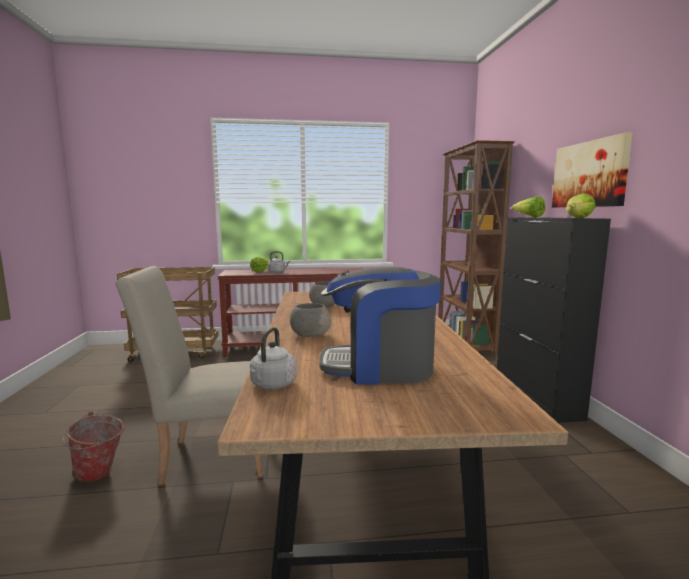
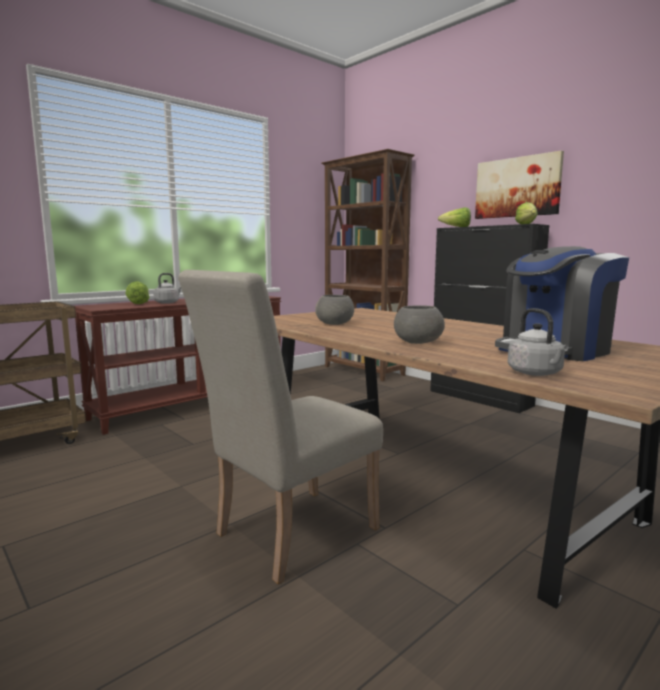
camera: 35 degrees left, 0 degrees up
(98, 475) = (171, 612): bucket -> none

